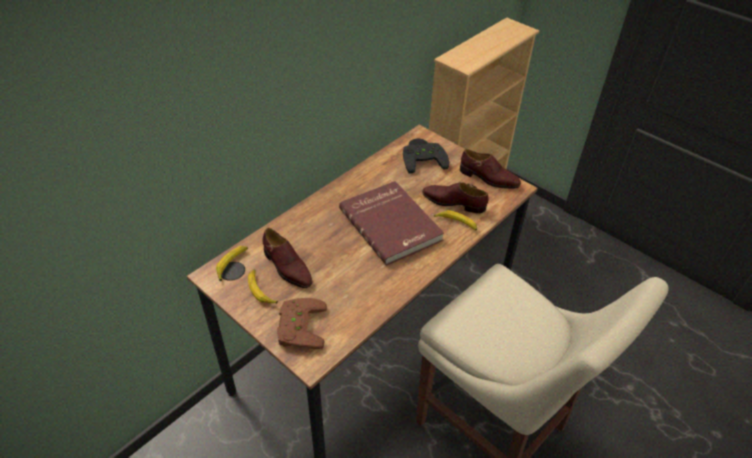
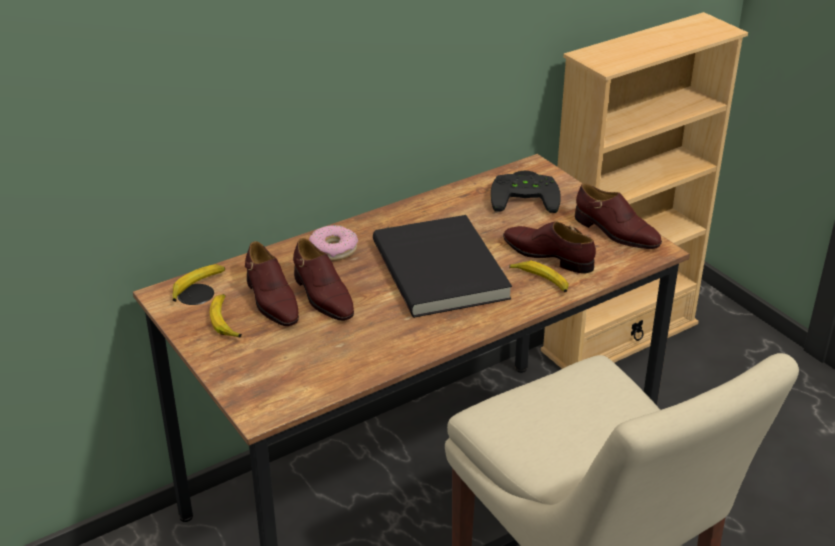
camera: 15 degrees right, 10 degrees down
(298, 326) = (259, 369): brown game controller -> none
(315, 219) = (333, 249): none -> donut
(320, 258) = (322, 296): none -> brown shoe
(392, 224) = (443, 270): red book -> black book

